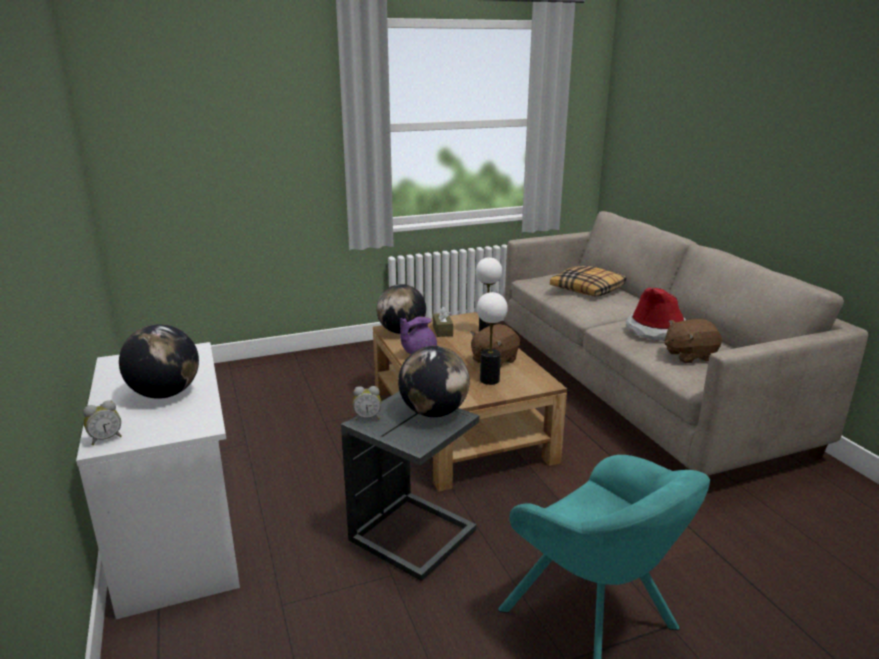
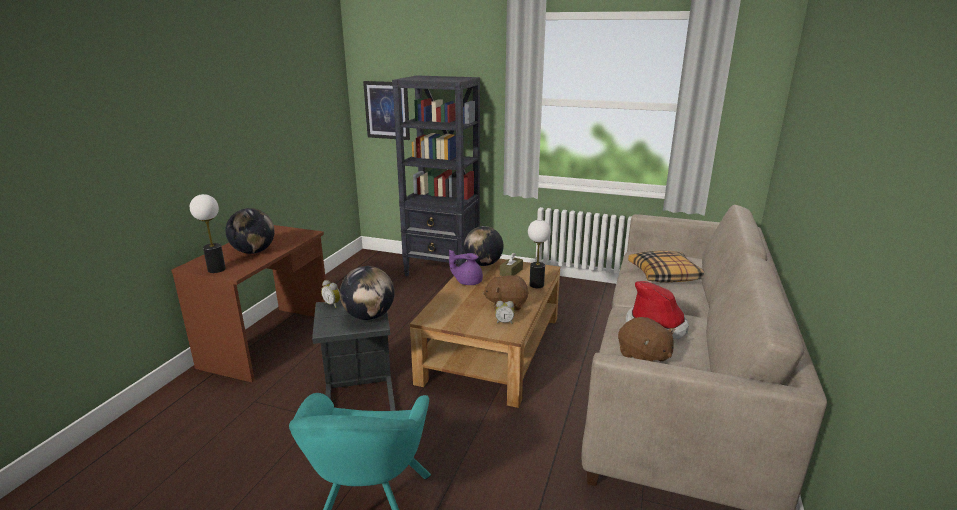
camera: 40 degrees right, 0 degrees up
(106, 439) = (196, 264): alarm clock -> alarm clock (504, 322)
(156, 159) = (387, 110): none -> picture
(180, 532) = (269, 341): white desk -> brown desk
(284, 367) = (443, 271): none -> black bookcase
(489, 380) = (478, 316): table lamp -> table lamp (217, 269)
(689, 355) = (643, 357): brown plush toy -> brown plush toy turned 150 degrees counterclockwise

